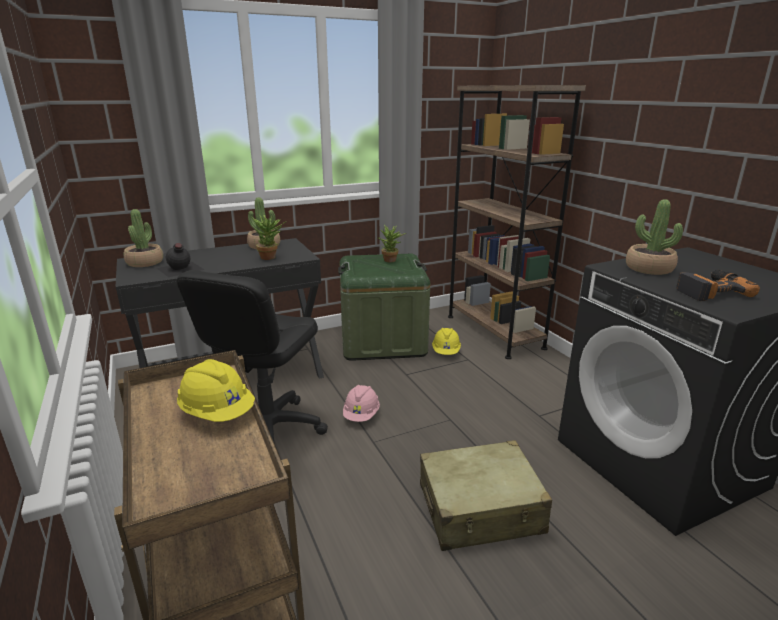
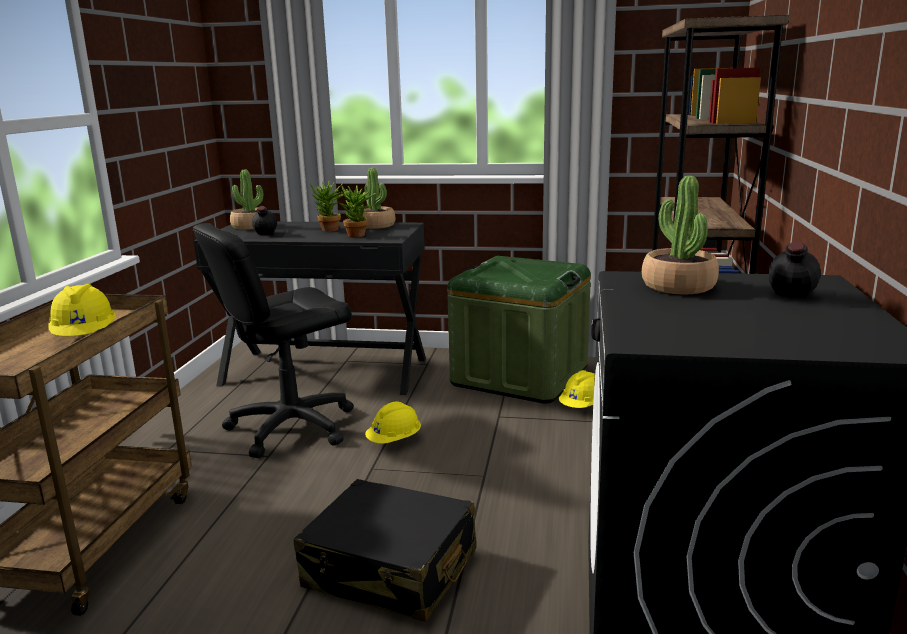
camera: 35 degrees right, 5 degrees down
(361, 415) = (394, 440): pink hard hat -> yellow hard hat
(391, 261) = (541, 268): potted plant -> potted plant (329, 230)
(480, 509) = (390, 570): beige suitcase -> black suitcase
(706, 265) = (789, 297): none -> black bottle
(709, 291) = (687, 319): power drill -> none

